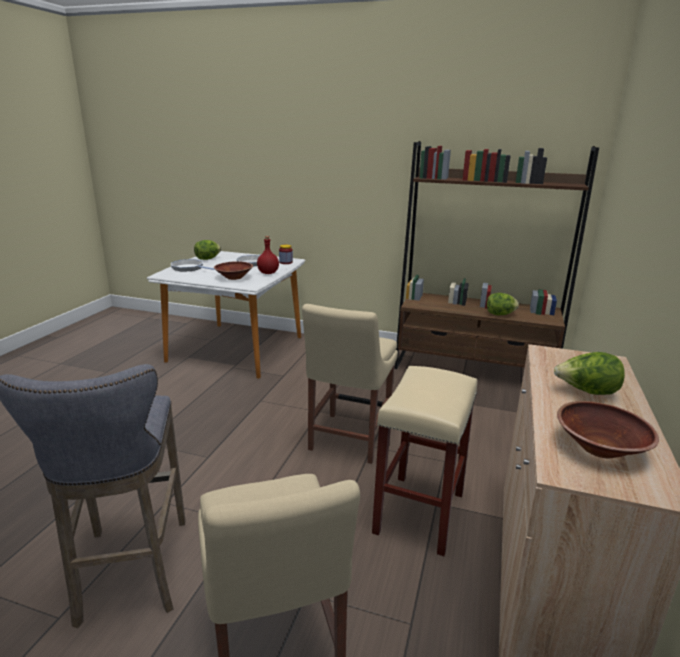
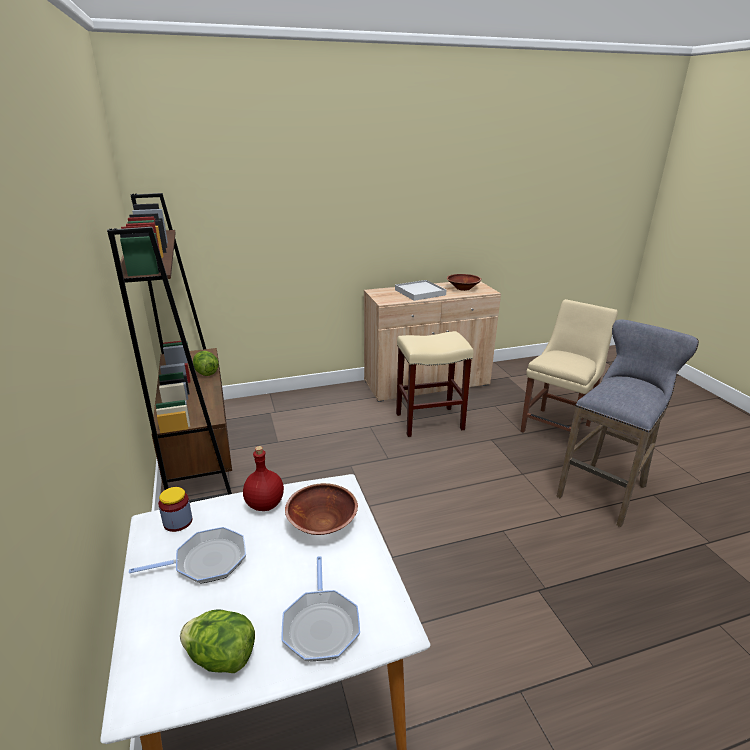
camera: 125 degrees left, 5 degrees up
(348, 440) = (393, 472): beige chair -> none
(586, 392) = (420, 292): lettuce -> white tray

